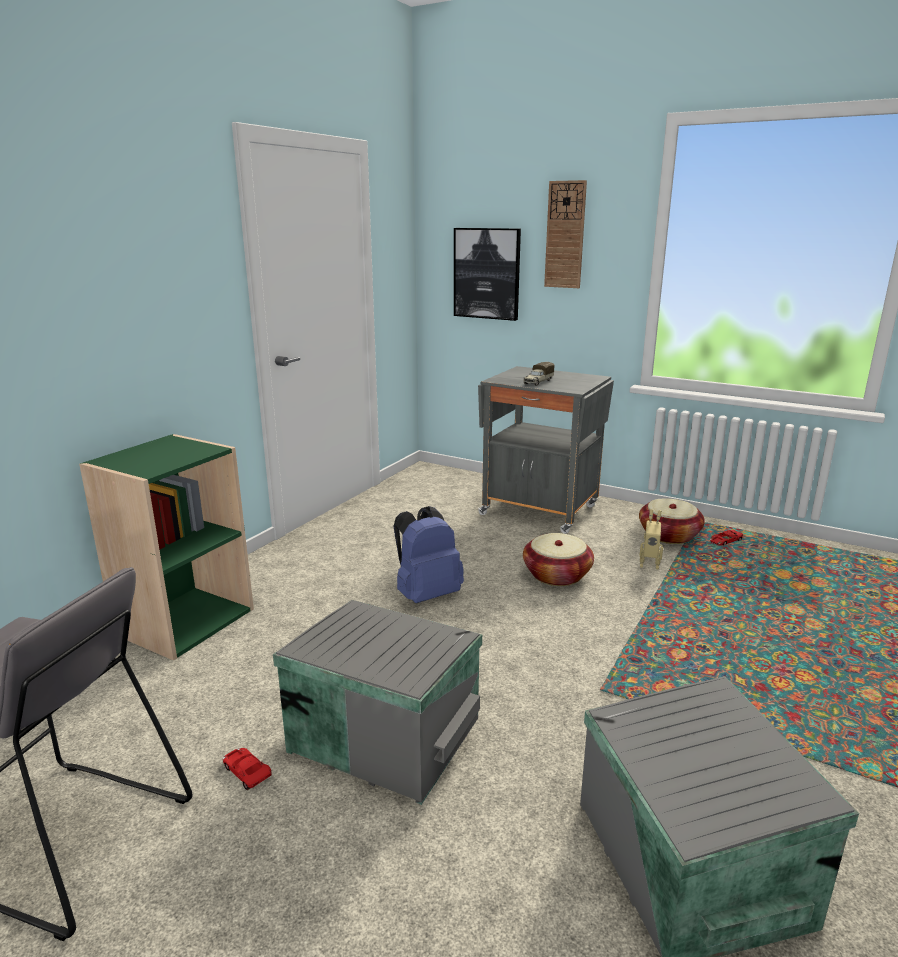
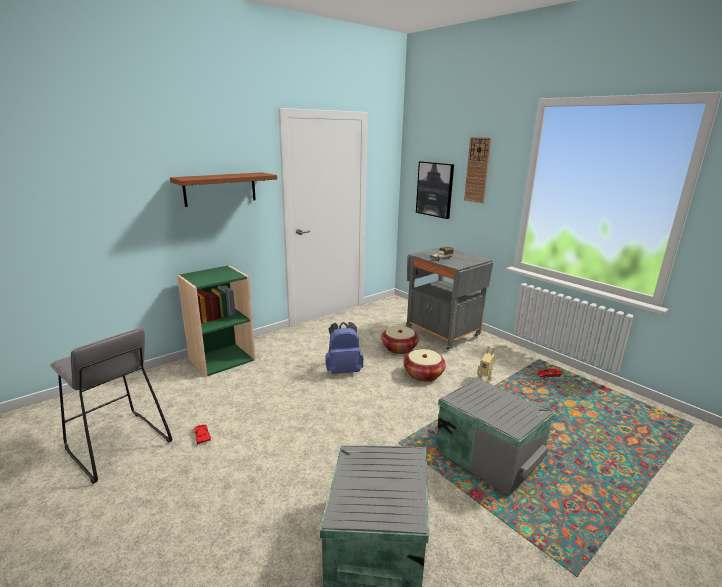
camera: 20 degrees right, 0 degrees up
(144, 281) = (220, 189): none -> brown shelf
(385, 732) = (273, 435): grey storage box -> grey storage box (488, 454)
(669, 535) = (512, 364): basket -> basket (399, 348)

